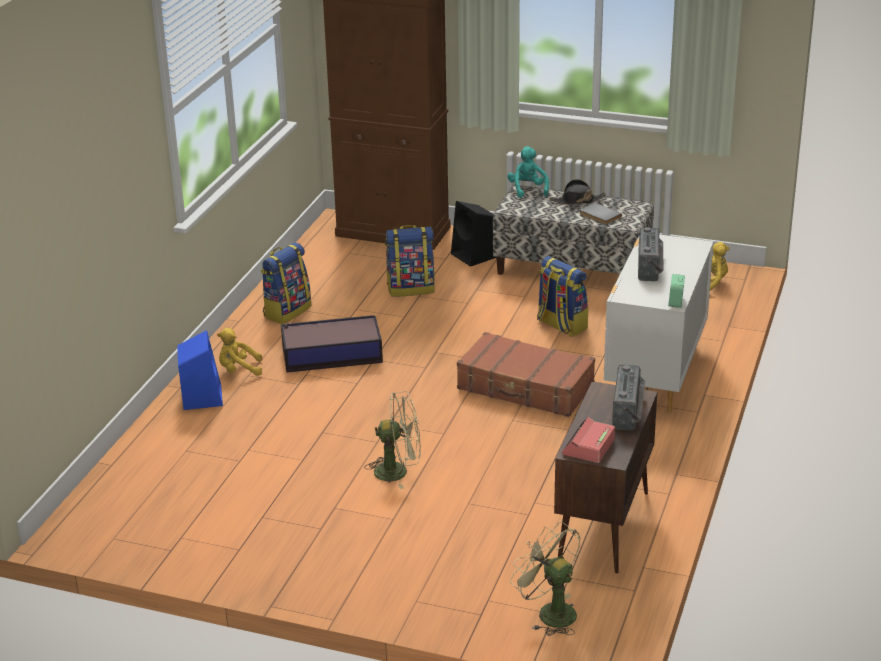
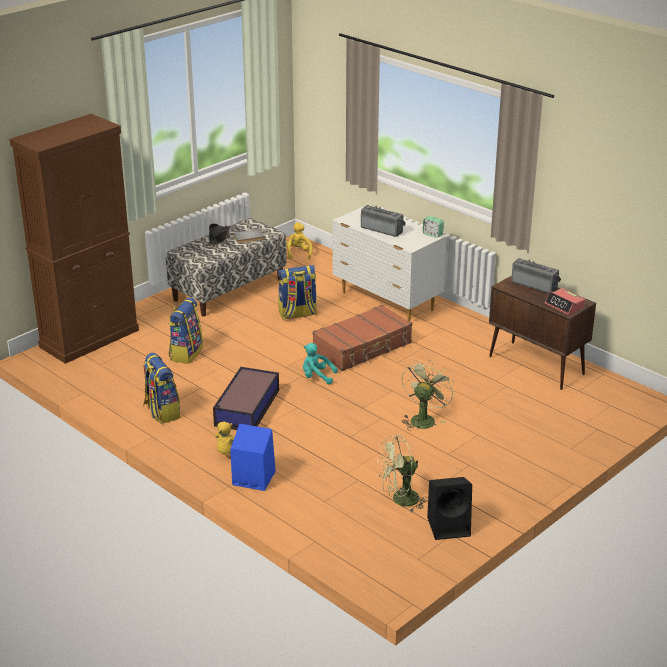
camera: 65 degrees left, 0 degrees up
(475, 256) = (167, 317): black speaker -> black speaker (450, 526)
(527, 190) = (181, 249): turquoise plush toy -> turquoise plush toy (317, 377)
(549, 612) = (608, 406): green fan -> green fan (400, 500)

